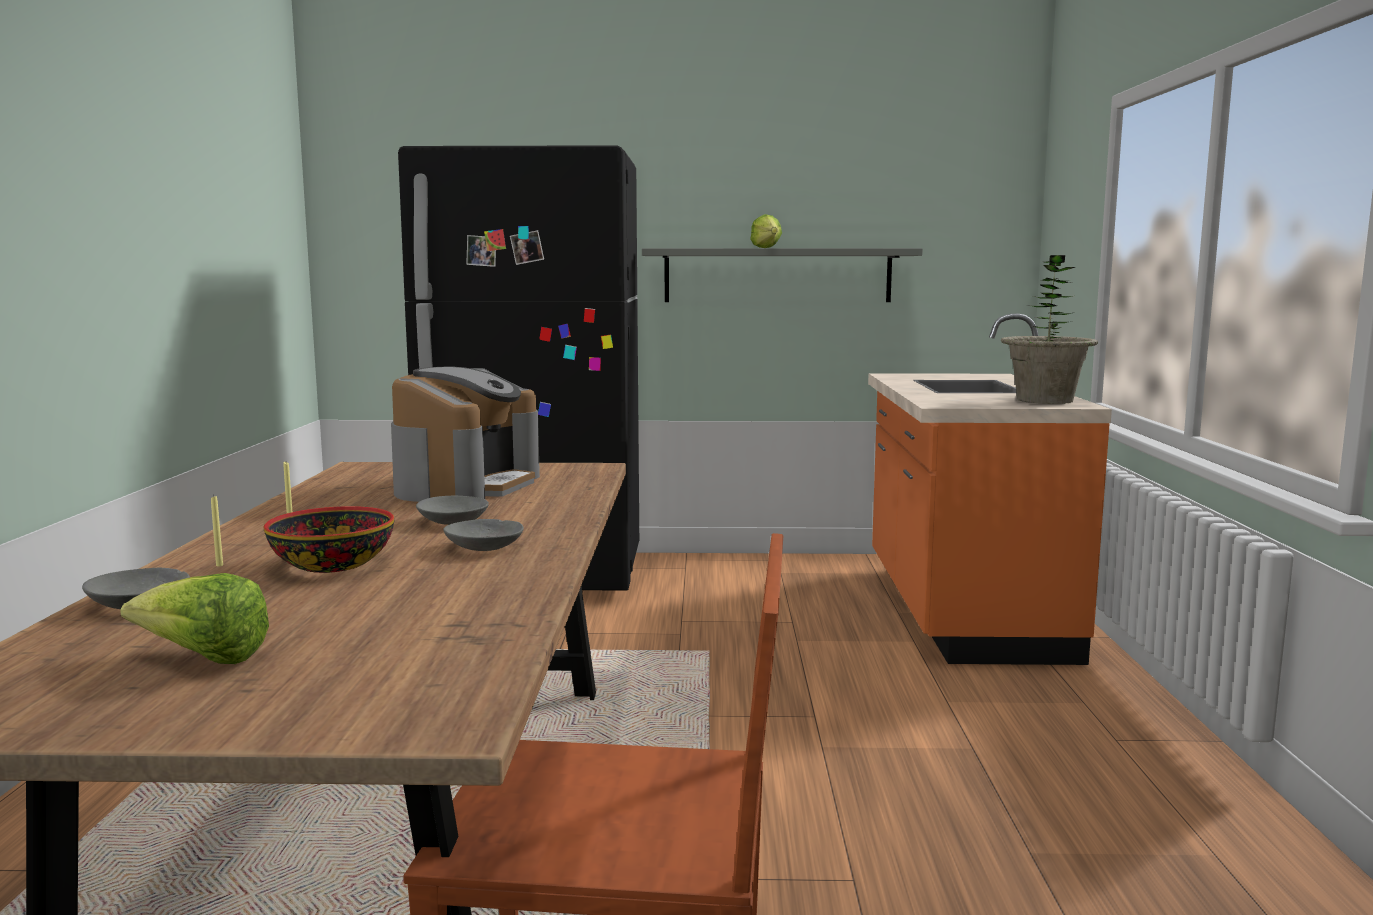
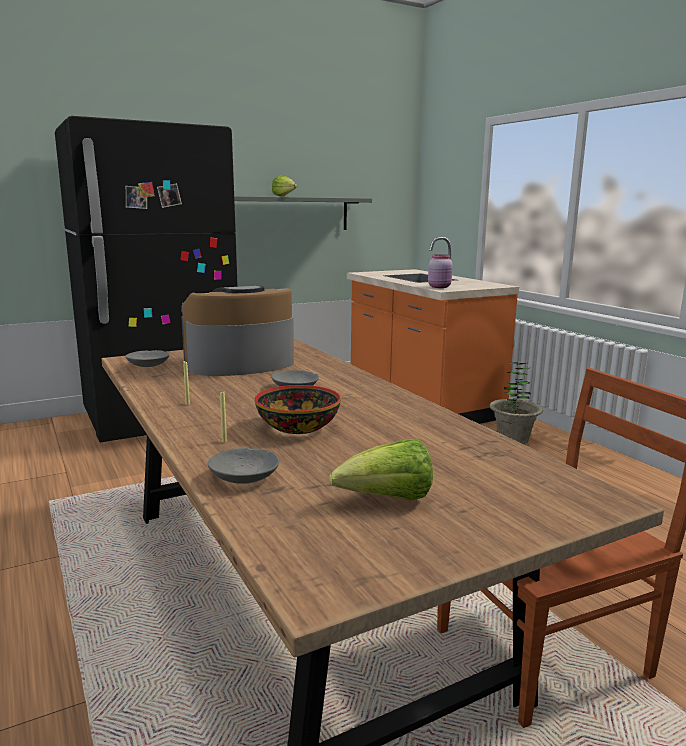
camera: 30 degrees left, 5 degrees up
(467, 485) = (239, 364): coffee machine -> coffee machine turned 105 degrees counterclockwise
(485, 547) = (357, 400): grey bowl -> grey bowl (148, 365)
(947, 401) = (440, 287): none -> pink jar
(1045, 400) = (479, 284): potted plant -> potted plant (513, 439)

